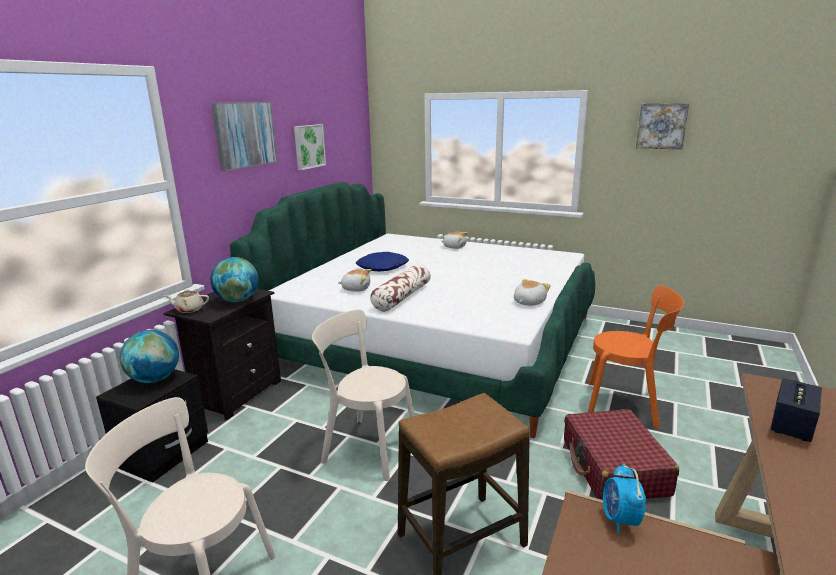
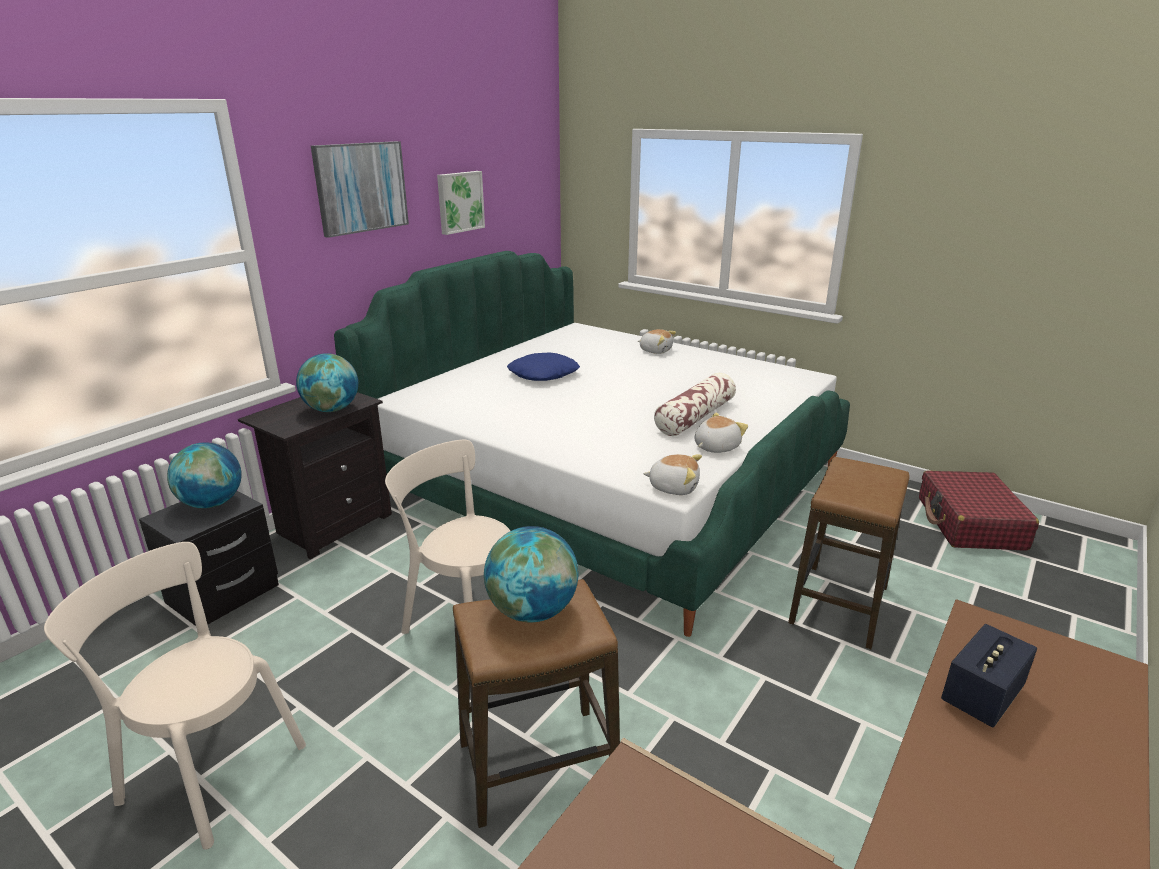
camera: 10 degrees right, 5 degrees up
(189, 309) = (269, 417): beige teapot -> none
(356, 288) = (494, 404): plush toy -> plush toy (673, 487)
(402, 297) = (548, 422): pillow -> pillow (695, 417)
(460, 417) = (532, 611): none -> globe
(614, 467) = (784, 695): red suitcase -> red suitcase (970, 523)
(620, 520) = (673, 794): alarm clock -> none
(626, 405) = (839, 605): orange chair -> stool
(661, 126) = (968, 194): picture -> none

